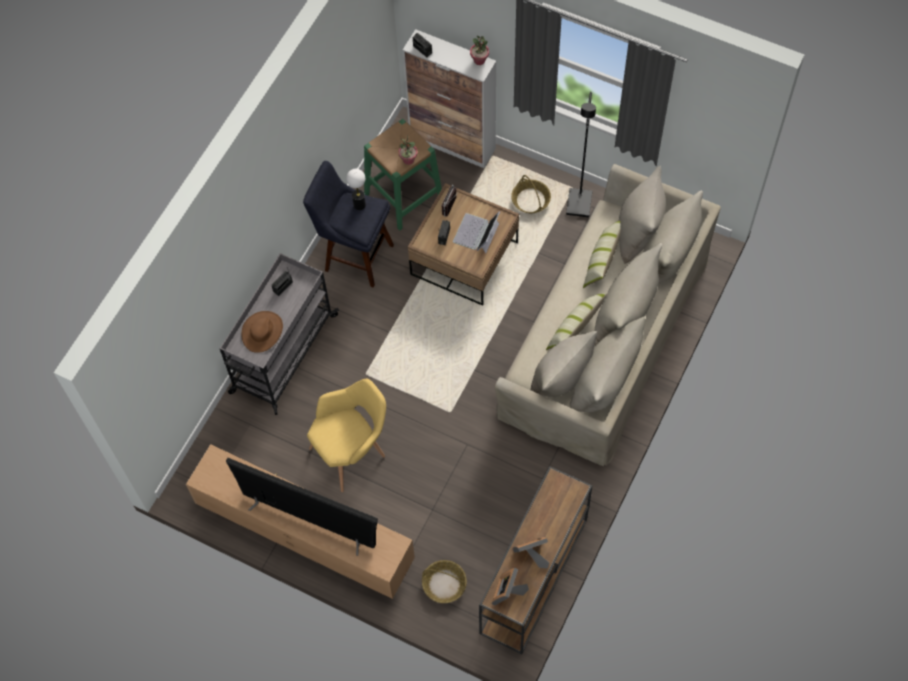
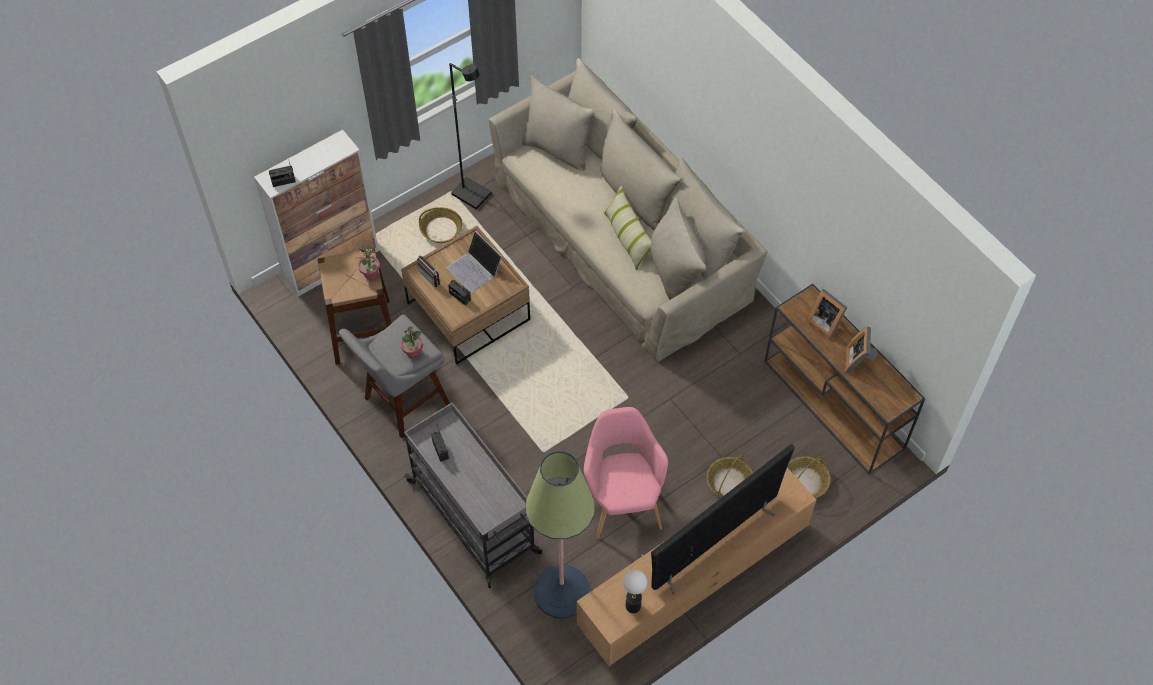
camera: 65 degrees left, 5 degrees down
(251, 445) = (562, 592): none -> floor lamp
(262, 332) = (482, 491): brown hat -> none
(353, 451) = (622, 500): yellow armchair -> pink armchair
(354, 256) = (402, 404): blue stool -> grey stool
(359, 205) = (393, 338): table lamp -> table lamp (633, 606)
(403, 196) = (362, 331): green stool -> brown stool
(411, 525) = (729, 482): none -> basket
(479, 60) = (332, 142): potted plant -> potted plant (413, 352)
(508, 593) = (887, 395): picture frame -> picture frame (825, 322)
(602, 260) = (569, 185): pillow -> none

